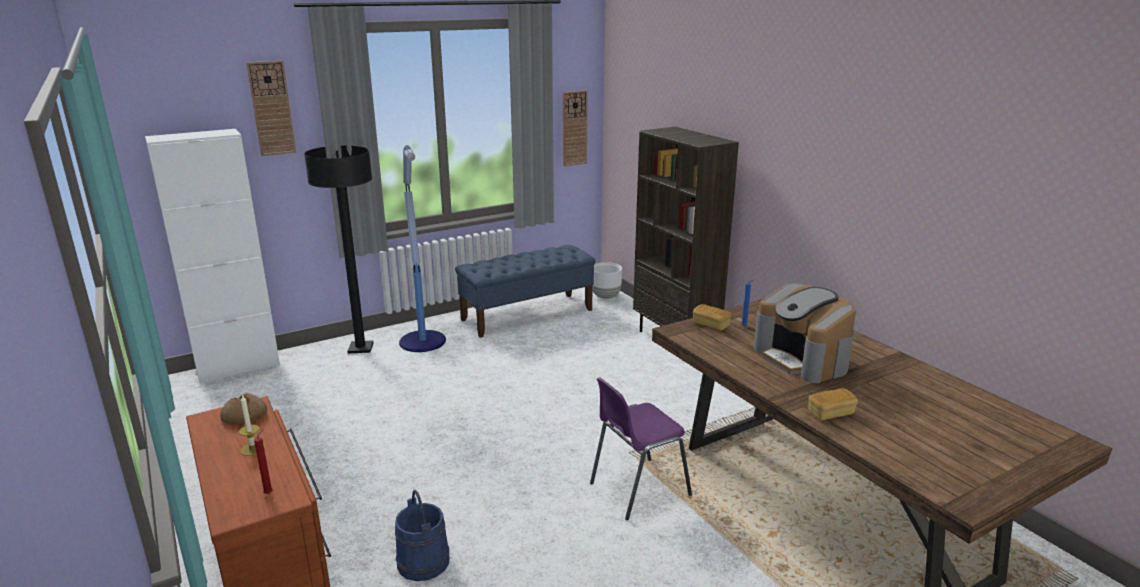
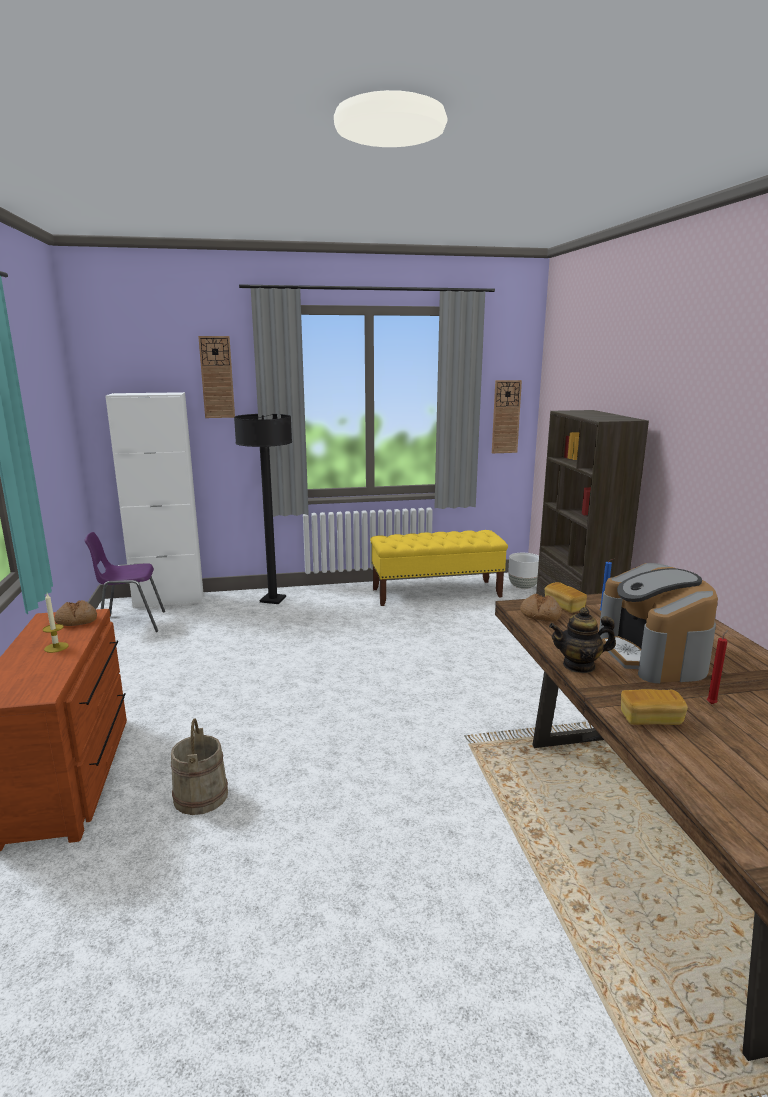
camera: 20 degrees right, 5 degrees down
(270, 493) = (32, 686): red candle -> red candle (712, 703)
(423, 342) = (328, 603): floor lamp -> none
(423, 562) = (200, 796): blue bucket -> beige bucket
(527, 315) = (437, 593): blue bench -> yellow bench
(637, 489) = (452, 775): purple chair -> purple chair (130, 623)
(697, 337) = (540, 615): none -> bread
(756, 378) = (579, 665): none -> teapot

